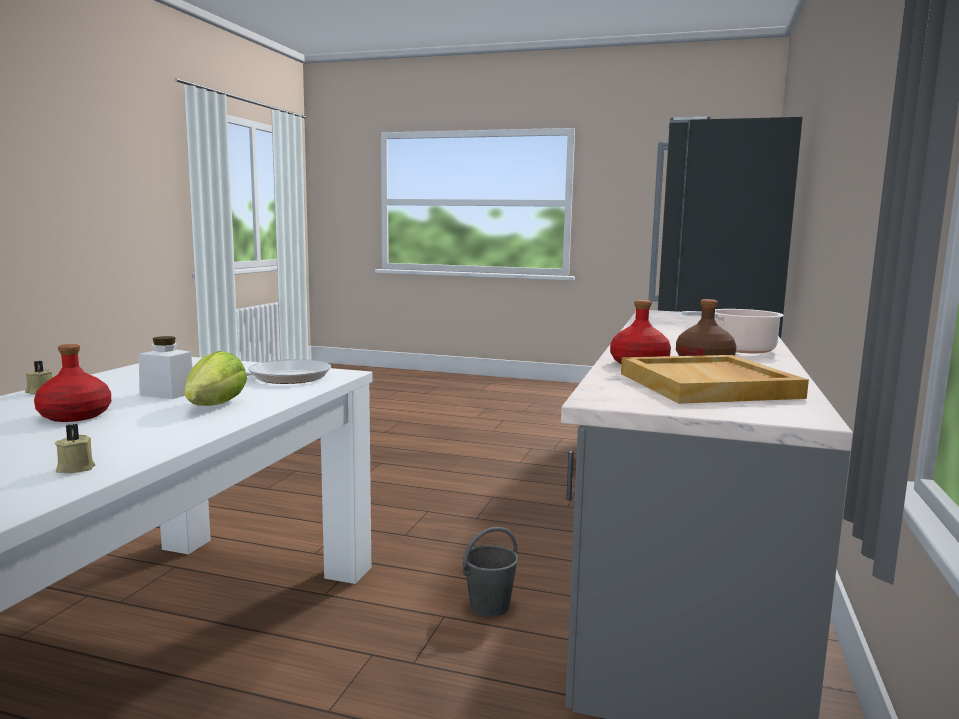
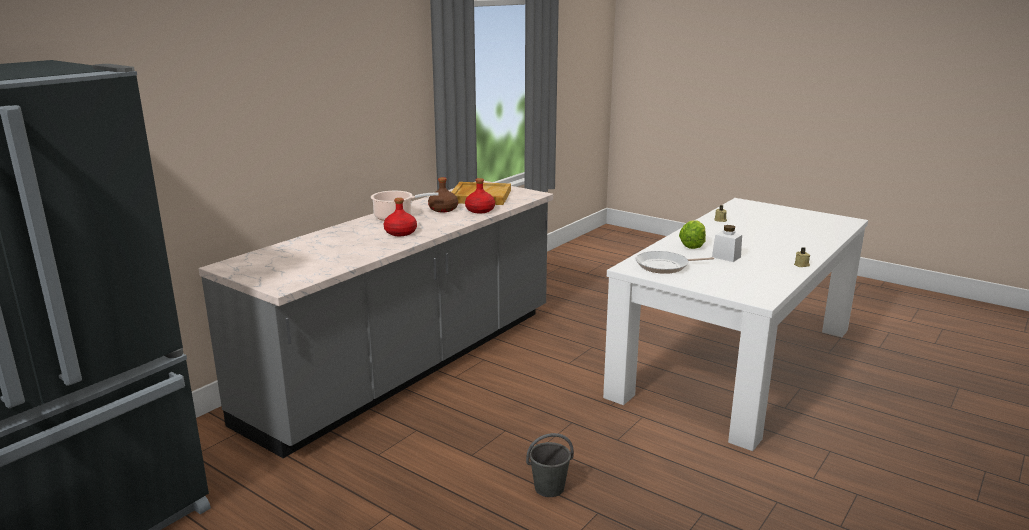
camera: 160 degrees left, 10 degrees up
(75, 415) = (754, 244): red bottle -> red bottle (400, 233)
(489, 606) = (541, 363): grey bucket -> grey bucket (550, 488)

